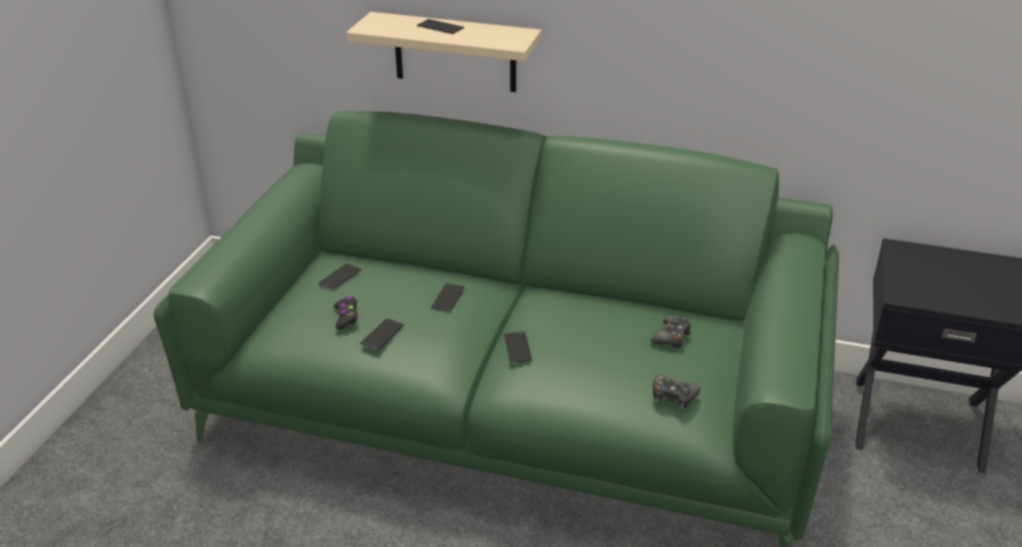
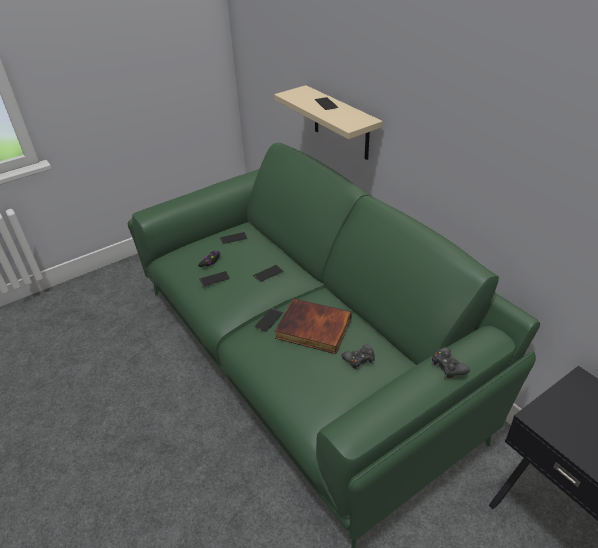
camera: 40 degrees right, 5 degrees up
(584, 332) = (312, 329): none -> book
(673, 396) = (316, 397): black game controller -> black game controller (448, 366)

